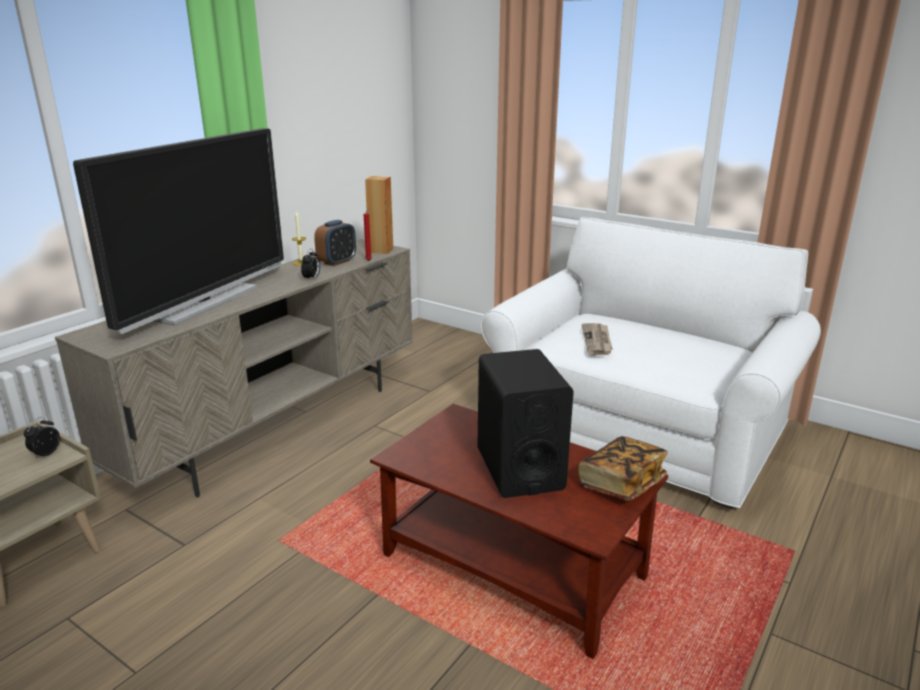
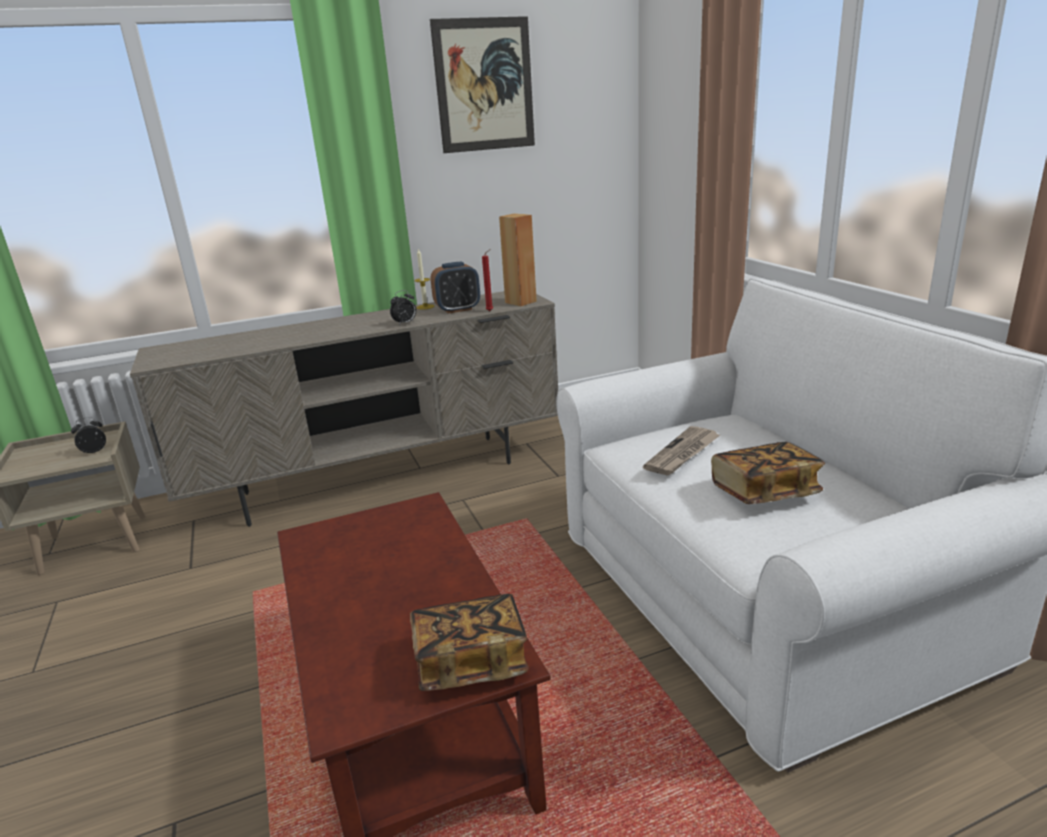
camera: 35 degrees right, 0 degrees up
(204, 302) = (282, 334): television -> none
(315, 64) = (484, 85): none -> picture
(519, 468) = (389, 594): black speaker -> none
(668, 352) = (764, 492): none -> book

